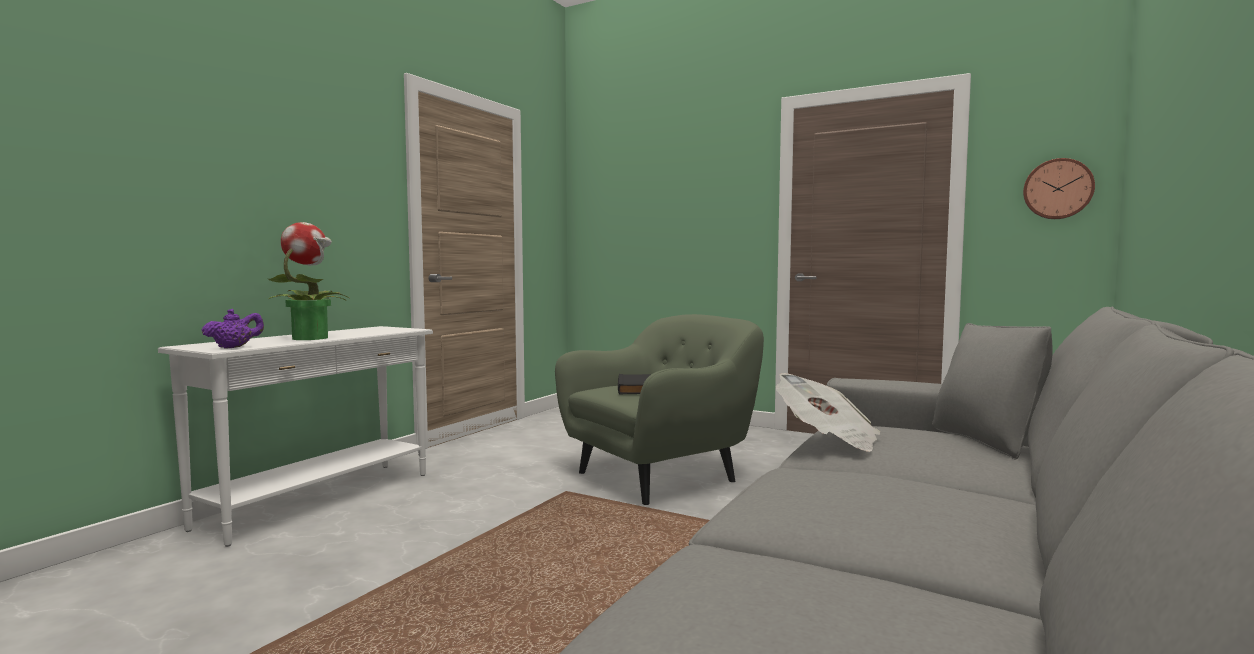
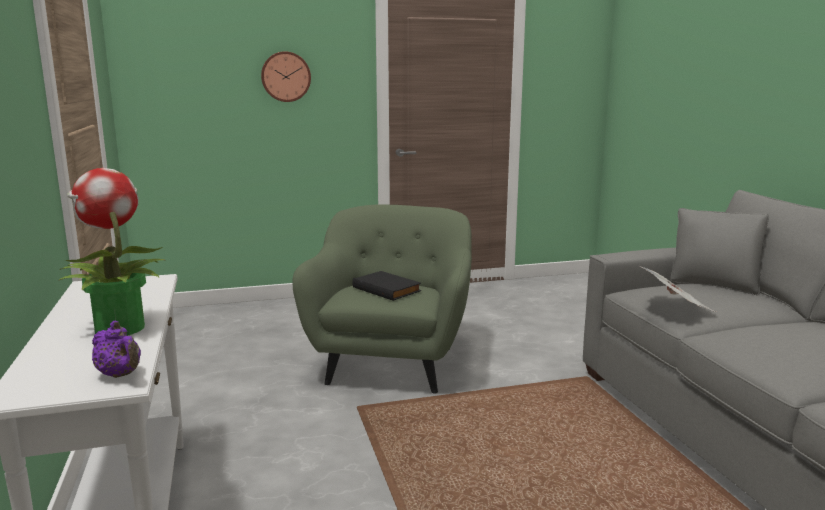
camera: 45 degrees left, 10 degrees up
(234, 347) = (120, 375): purple teapot -> purple teapot turned 135 degrees clockwise
(1057, 189) = (577, 81): wall clock -> wall clock (285, 77)

